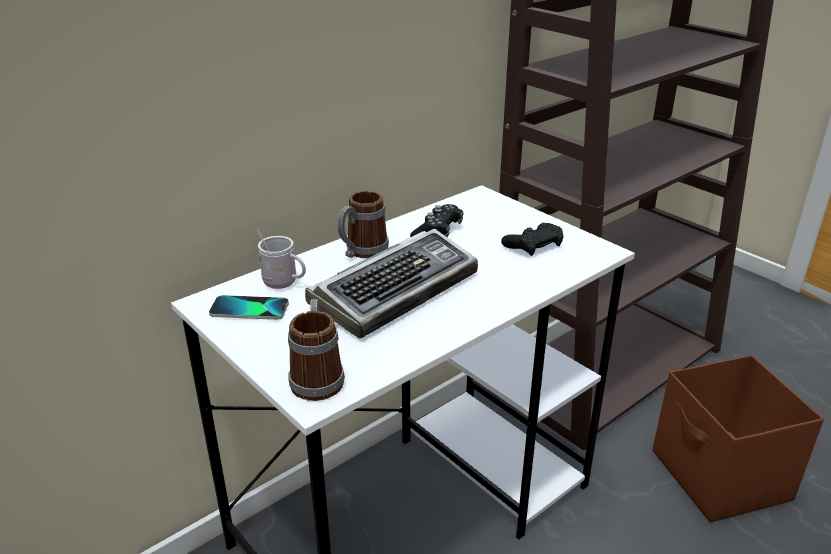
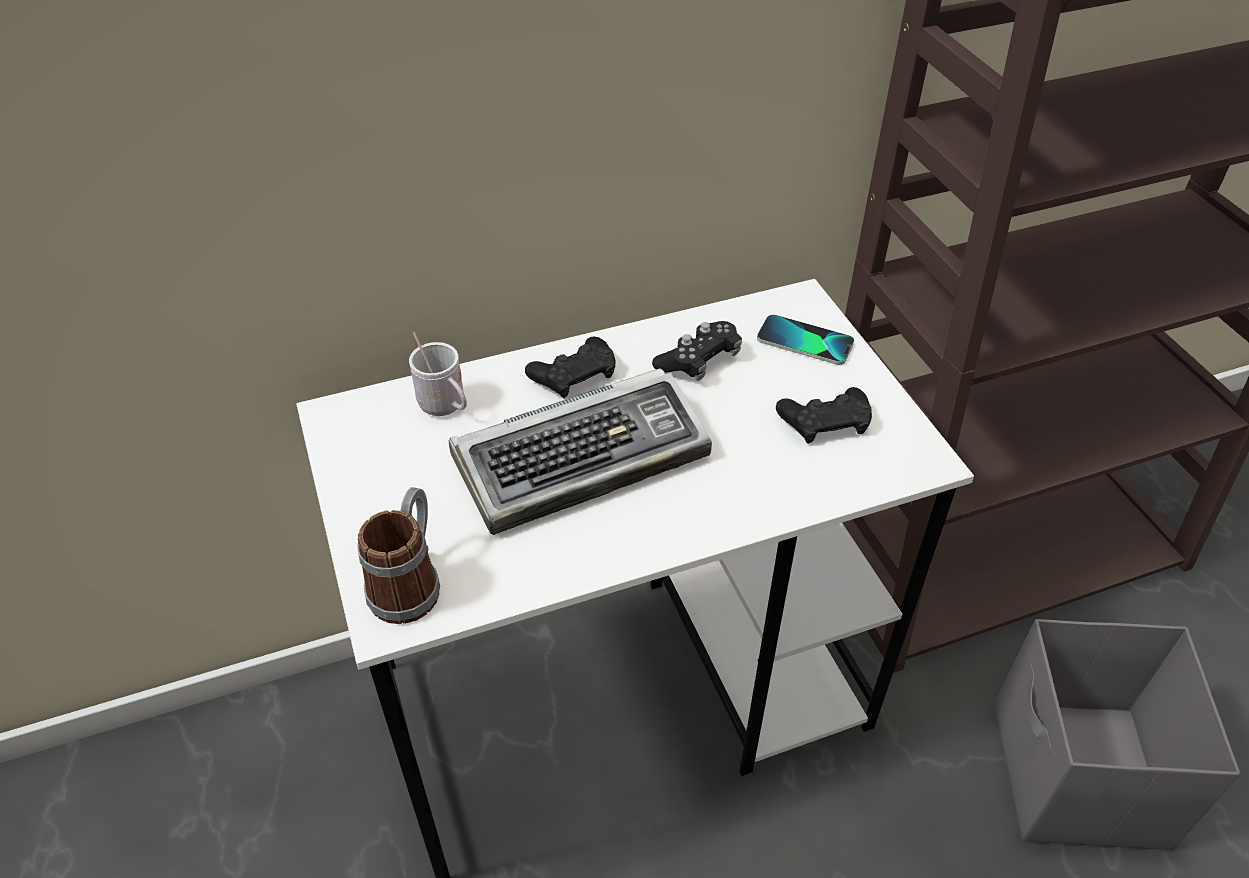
camera: 20 degrees right, 15 degrees up
(249, 309) = (382, 442): phone -> phone (804, 341)
(362, 252) = (574, 374): mug -> black game controller
(720, 477) = (1077, 777): brown storage box -> grey storage box

